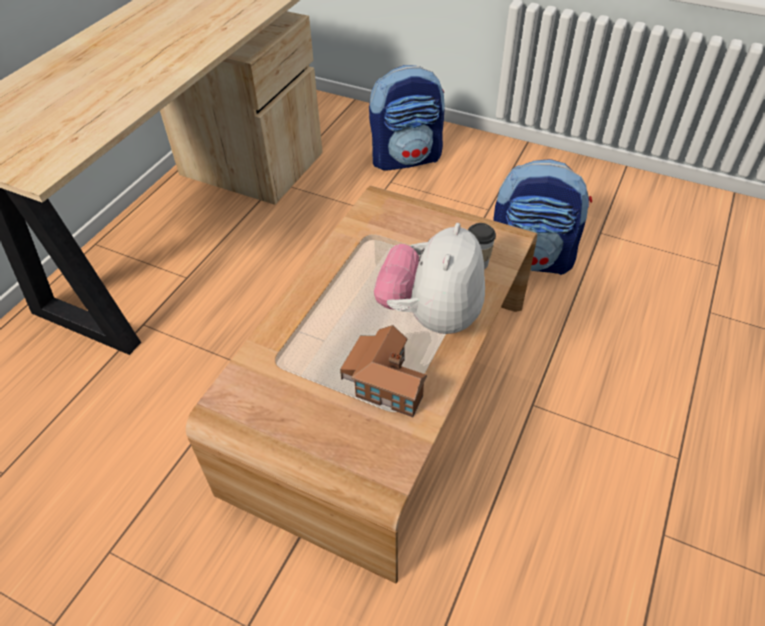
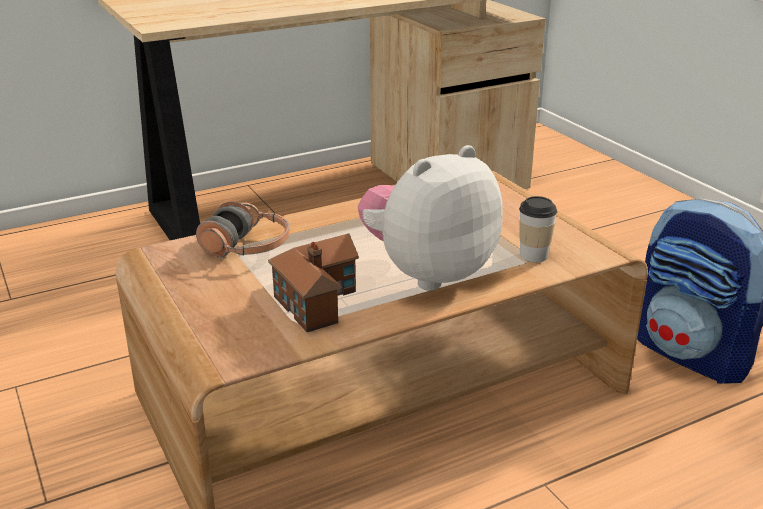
camera: 35 degrees right, 20 degrees down
(283, 359) = (246, 248): none -> headphones
(406, 158) = (622, 219): backpack -> none

